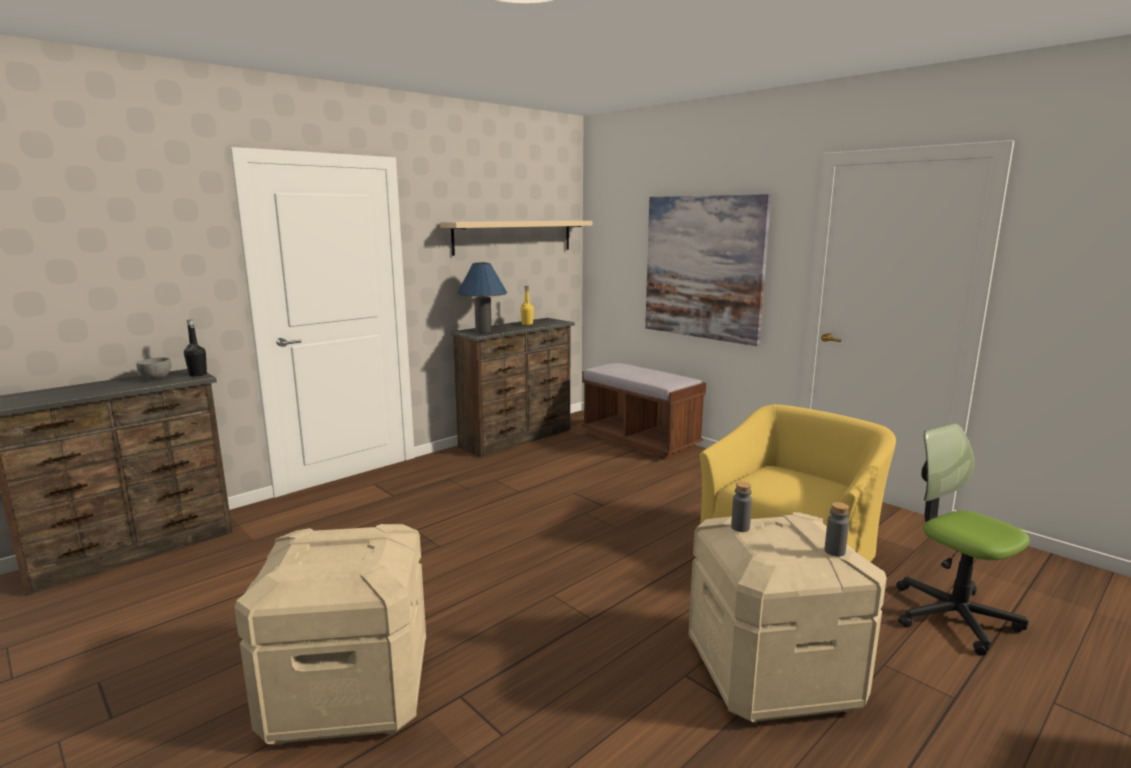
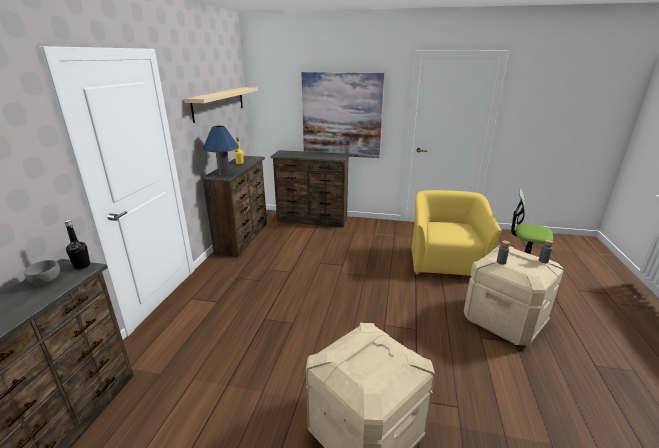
camera: 35 degrees left, 10 degrees up
(640, 440) = (312, 220): brown bench -> brown dresser

